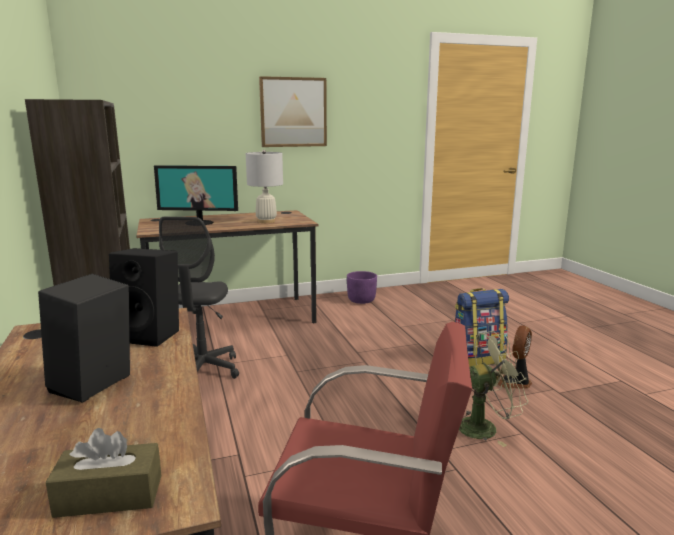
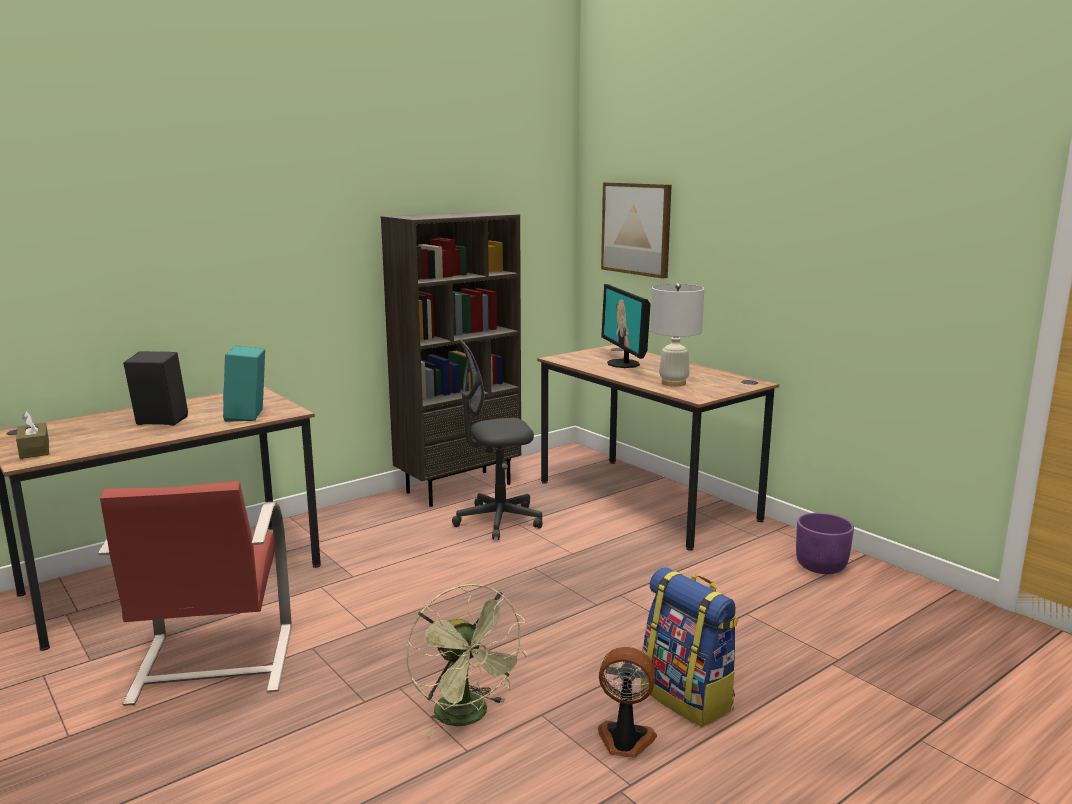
camera: 70 degrees right, 0 degrees up
(152, 334) = (248, 416): black speaker -> turquoise speaker
(293, 112) = (796, 230): picture -> picture (636, 228)

